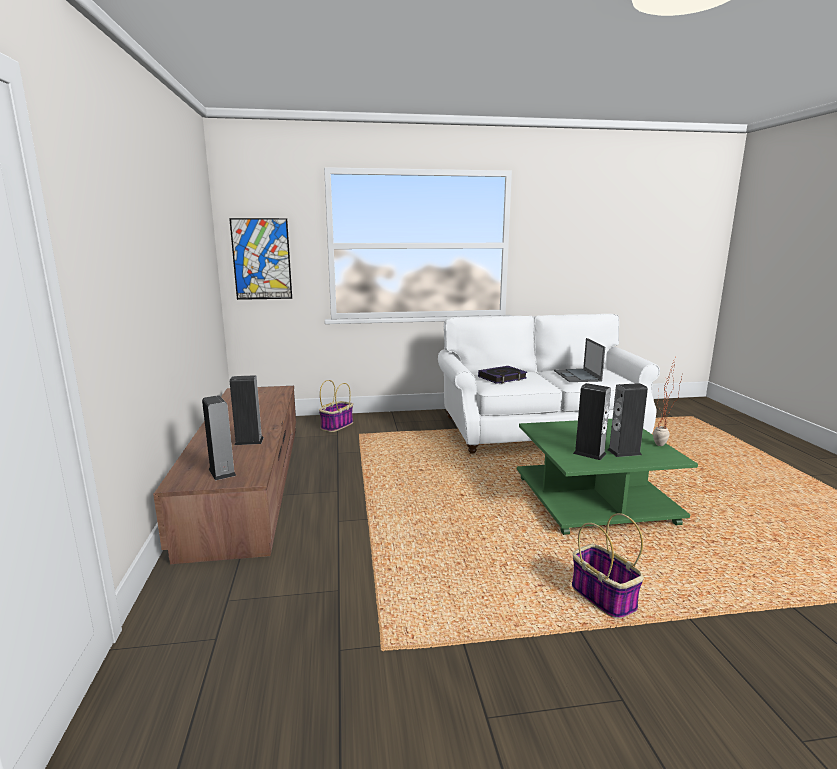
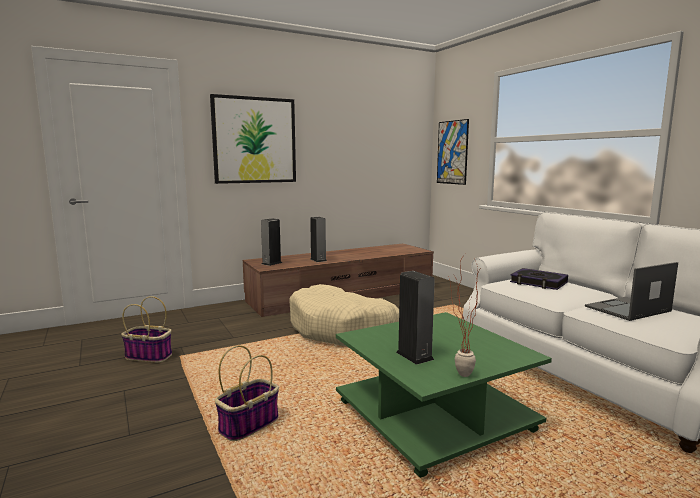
camera: 70 degrees right, 5 degrees down
(123, 260) = (254, 140): none -> picture
(337, 425) = (460, 296): basket -> basket (149, 356)
(379, 503) = (342, 330): none -> beige dog bed
(589, 453) = (392, 340): speaker -> none

